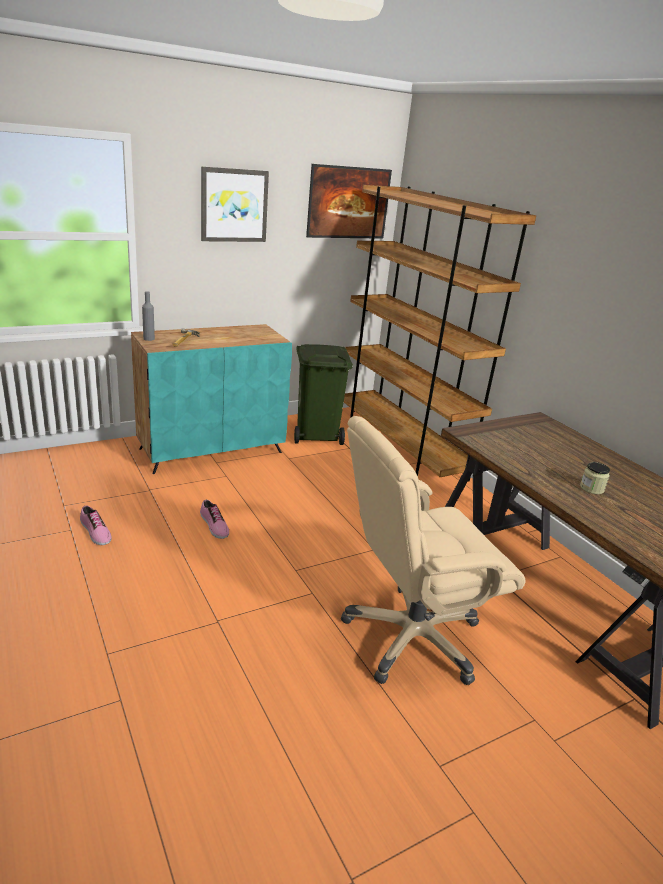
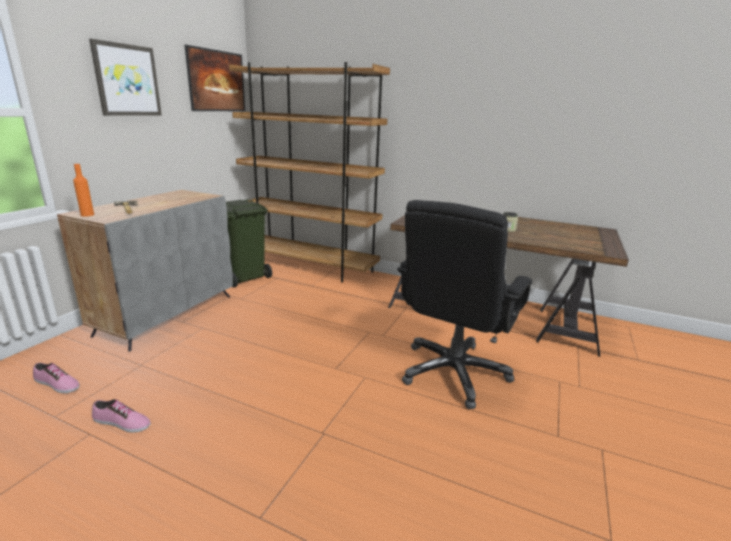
camera: 35 degrees left, 5 degrees down
(149, 339) = (87, 215): grey bottle -> orange bottle
(212, 450) = (167, 314): turquoise cabinet -> grey cabinet
(213, 525) = (235, 367): shoe -> shoe (56, 384)
(411, 637) = (453, 372): beige office chair -> black office chair

